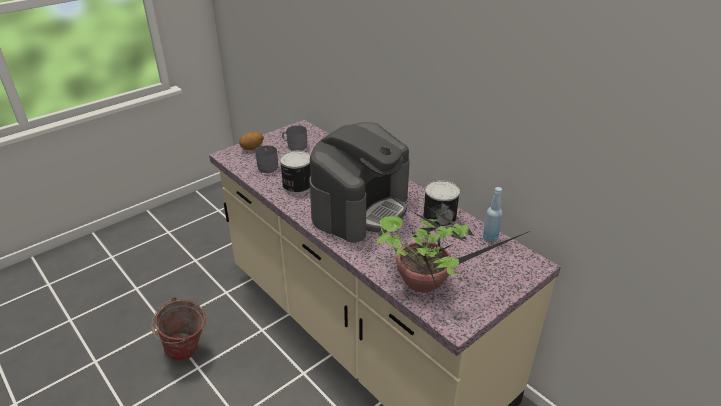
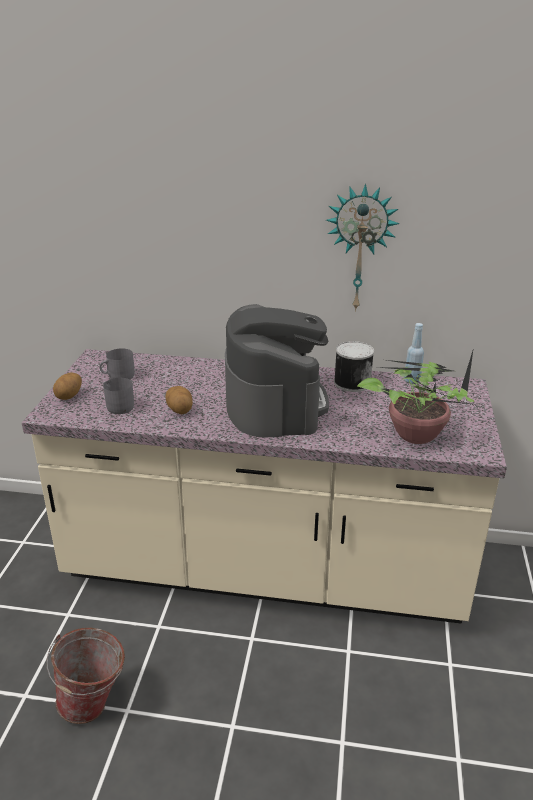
camera: 40 degrees left, 5 degrees down
(297, 185) = (180, 410): can -> potato
(473, 102) = (360, 248): none -> wall clock

